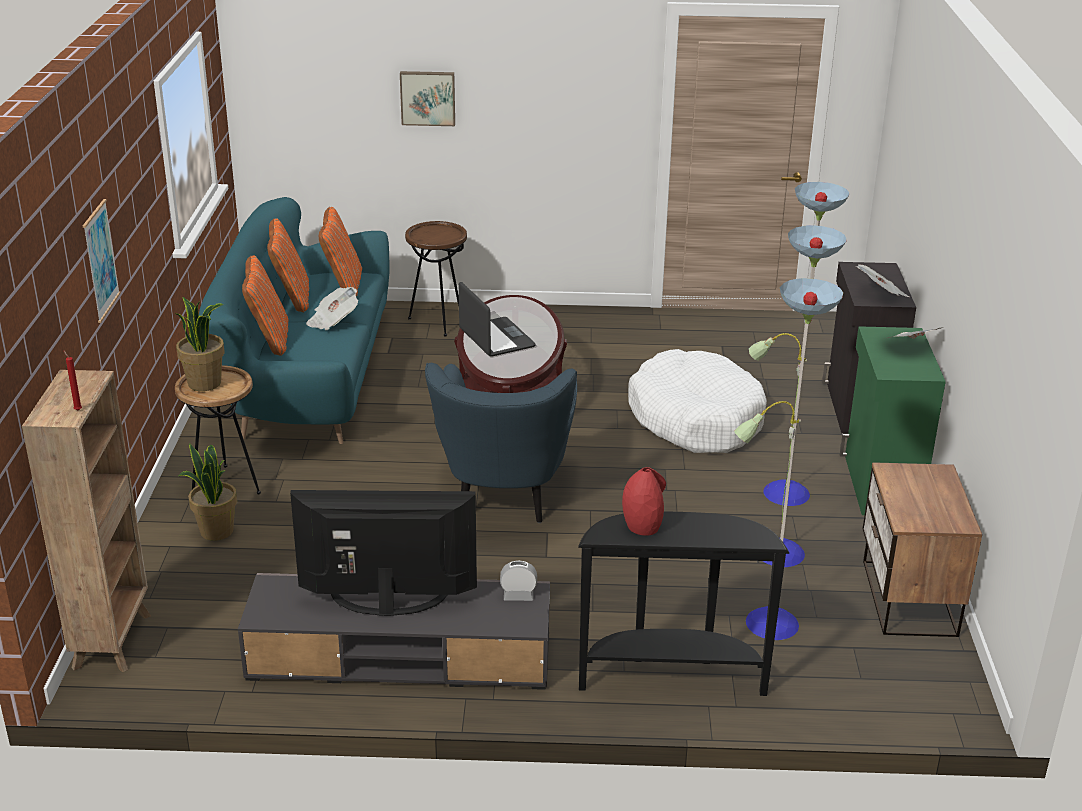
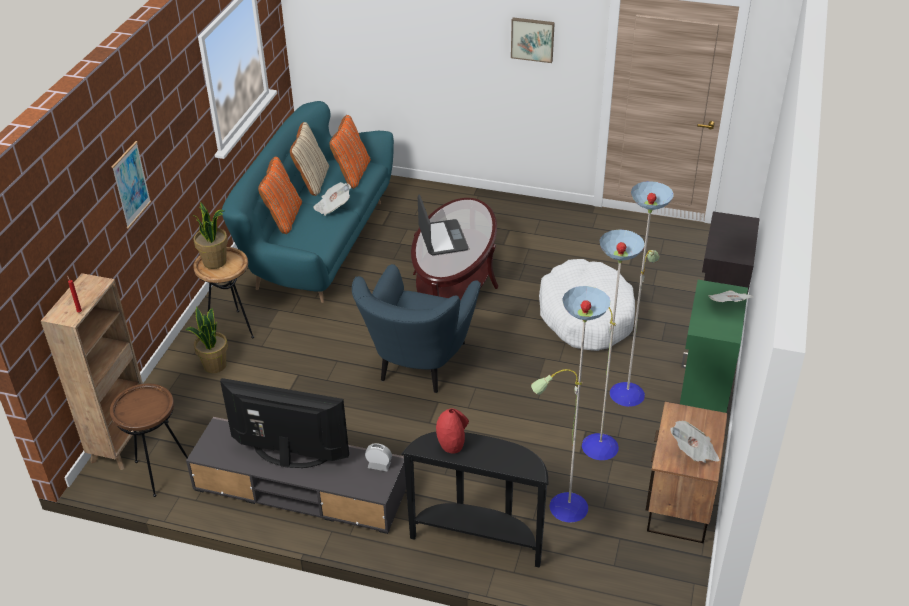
camera: 15 degrees right, 10 degrees up
(291, 298) = (312, 181): orange pillow -> beige pillow
(428, 97) = (428, 36): picture -> picture (532, 39)
(438, 322) = (428, 201): brown side table -> brown side table (159, 472)
(881, 294) = (730, 249): newspaper -> newspaper (693, 452)

